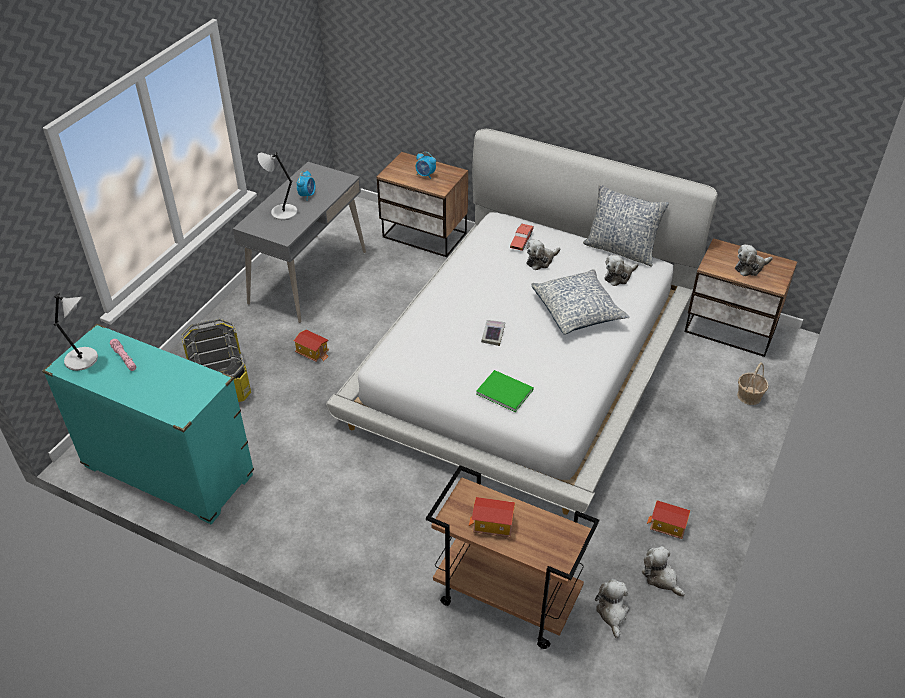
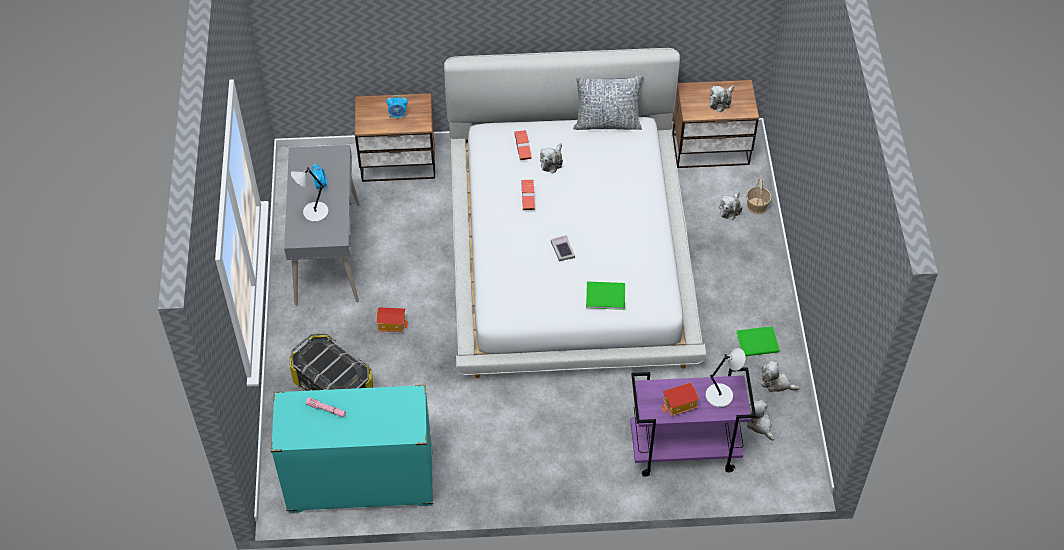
camera: 30 degrees left, 10 degrees up
(83, 359) = (294, 426): grey table lamp -> grey table lamp (721, 395)
(494, 280) = (528, 198): none -> red toy car
(505, 599) = (683, 451): brown cart -> purple cart
(578, 311) = (612, 198): pillow -> none
(619, 276) = (622, 150): plush toy -> plush toy (730, 209)
(667, 527) = (759, 343): toy house -> green book

